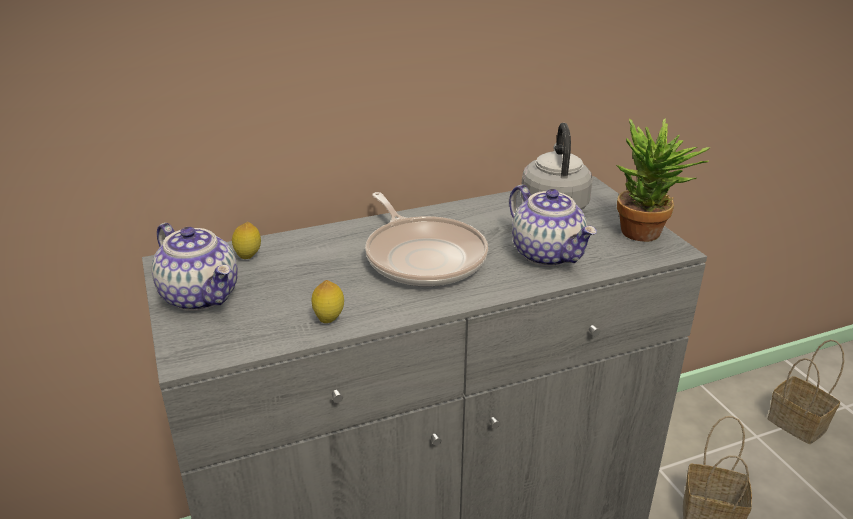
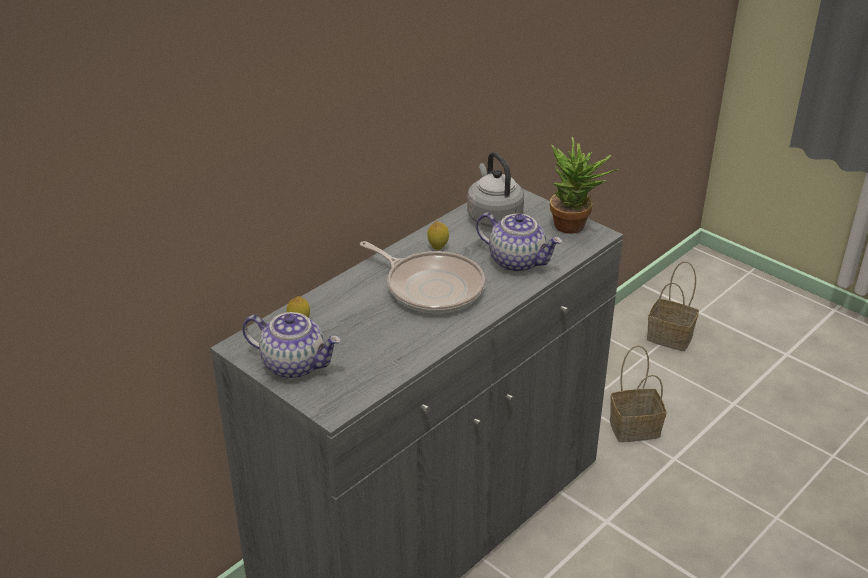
camera: 25 degrees left, 5 degrees up
(329, 320) = (406, 355): lemon -> lemon (438, 247)

